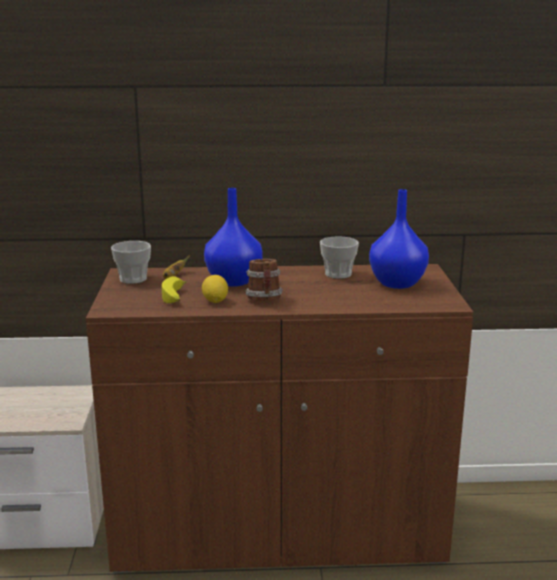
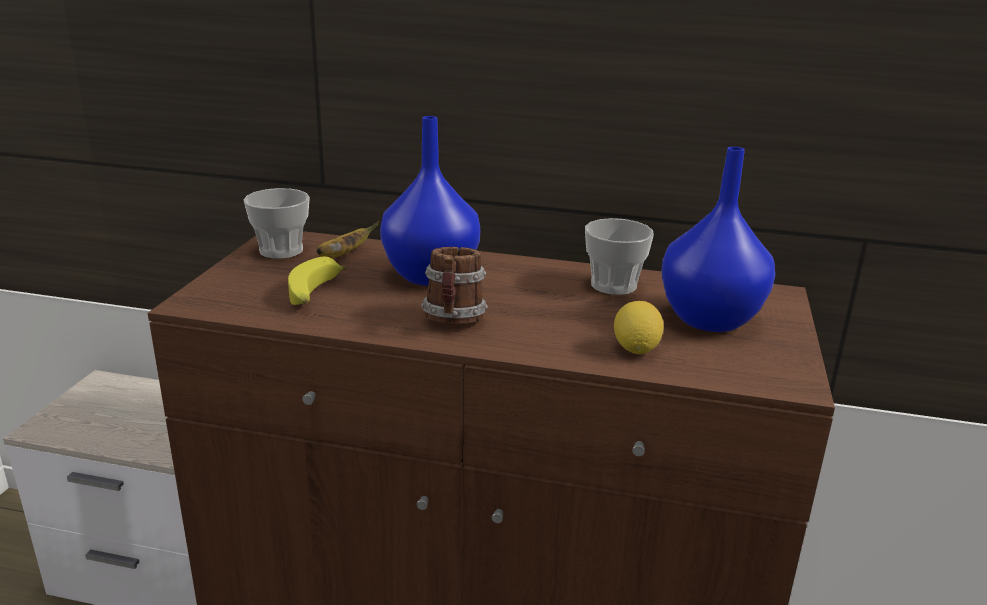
camera: 15 degrees right, 5 degrees up
(215, 301) = (371, 311): lemon -> lemon (636, 349)

